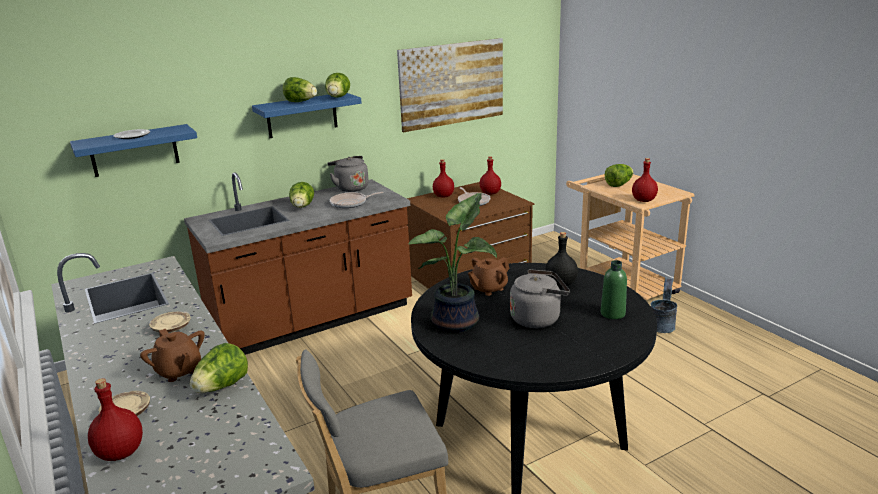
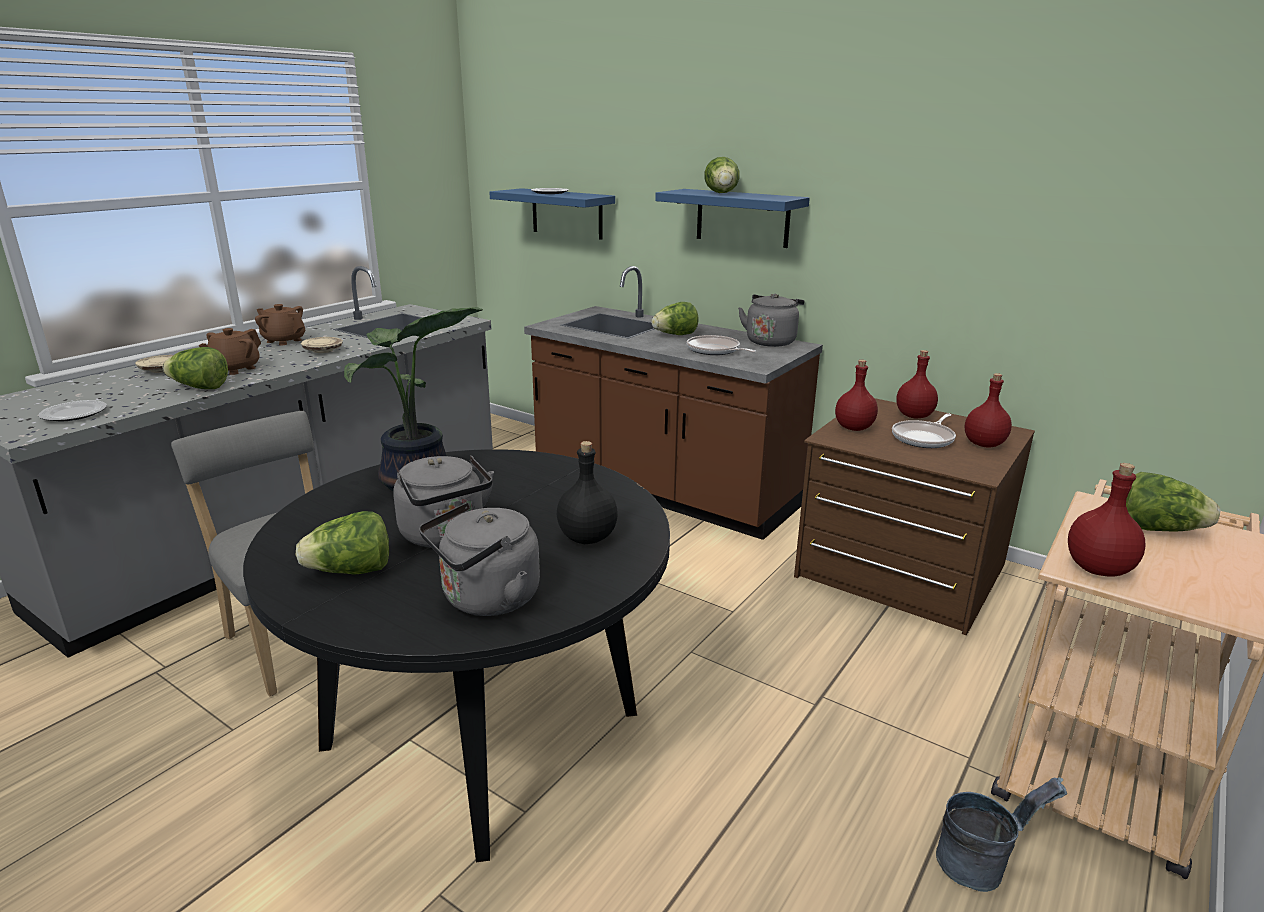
camera: 65 degrees right, 0 degrees up
(119, 452) = (97, 381): red bottle -> red bottle (853, 427)
(235, 452) = (74, 414): none -> plate
(337, 98) = (765, 197): lettuce -> lettuce (351, 572)
(452, 84) = (1014, 225): picture -> none
(488, 289) = (535, 486): brown teapot -> brown teapot (284, 341)
(612, 313) = (486, 600): green bottle -> grey kettle

